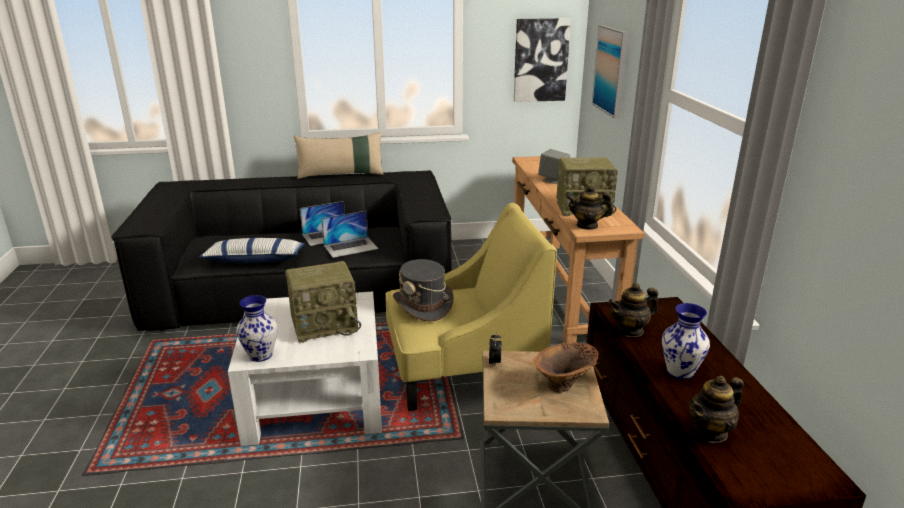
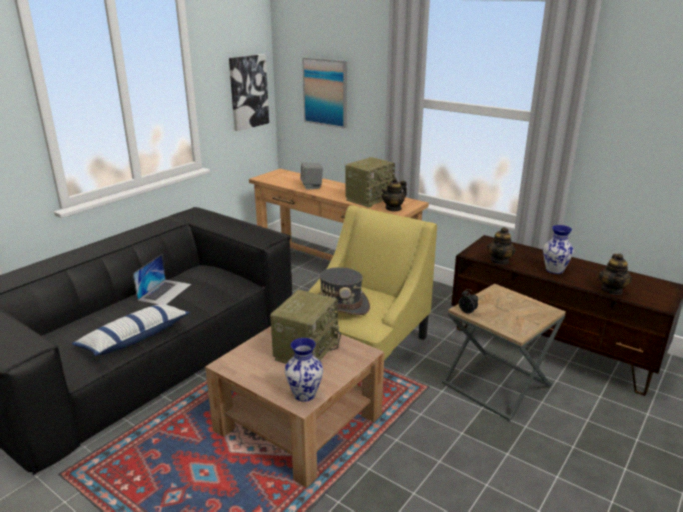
camera: 45 degrees left, 0 degrees up
(315, 397) = (299, 423): white coffee table -> brown coffee table
(341, 175) = (123, 233): beige pillow -> none
(351, 247) = (203, 292): laptop -> none
(565, 385) = (518, 305): brown vase -> none

